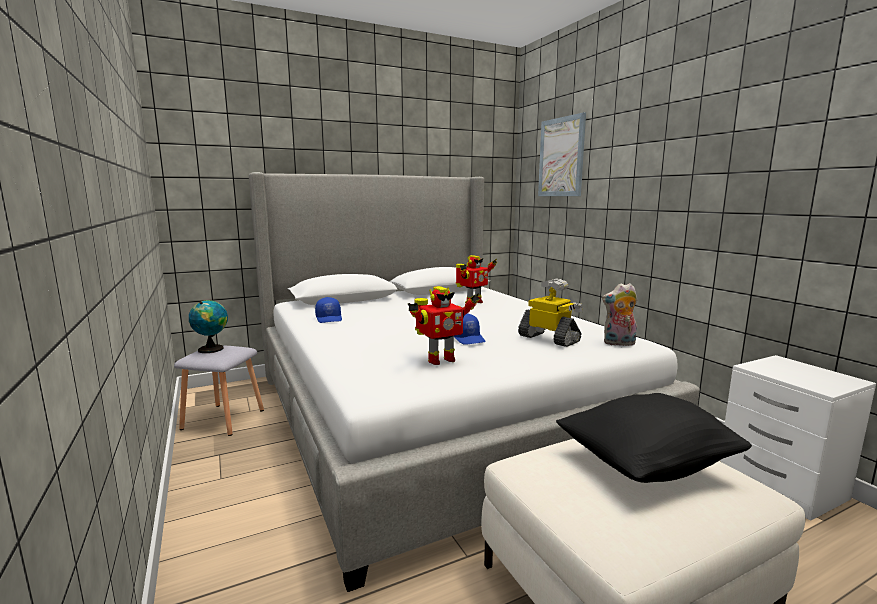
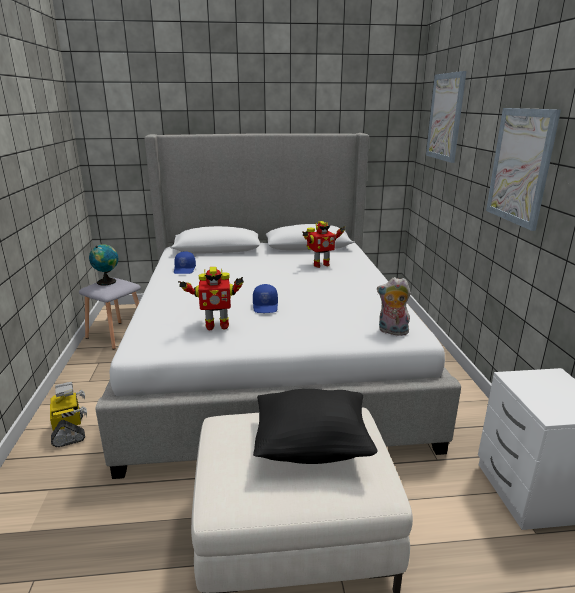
camera: 20 degrees right, 10 degrees up
(550, 339) = (334, 317): toy robot -> toy robot (70, 430)
(678, 183) = (520, 166): none -> picture

